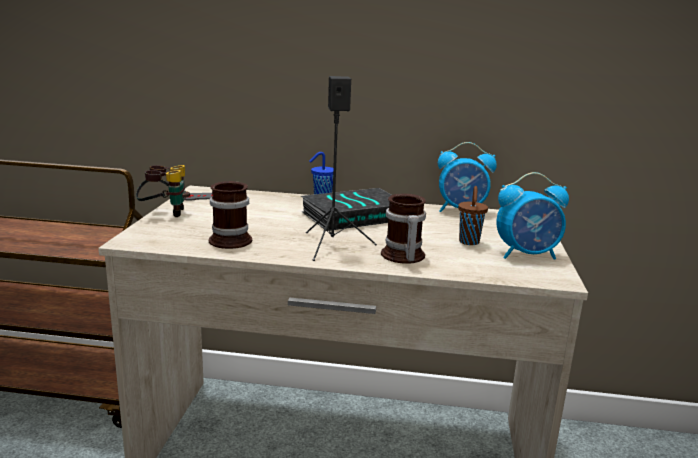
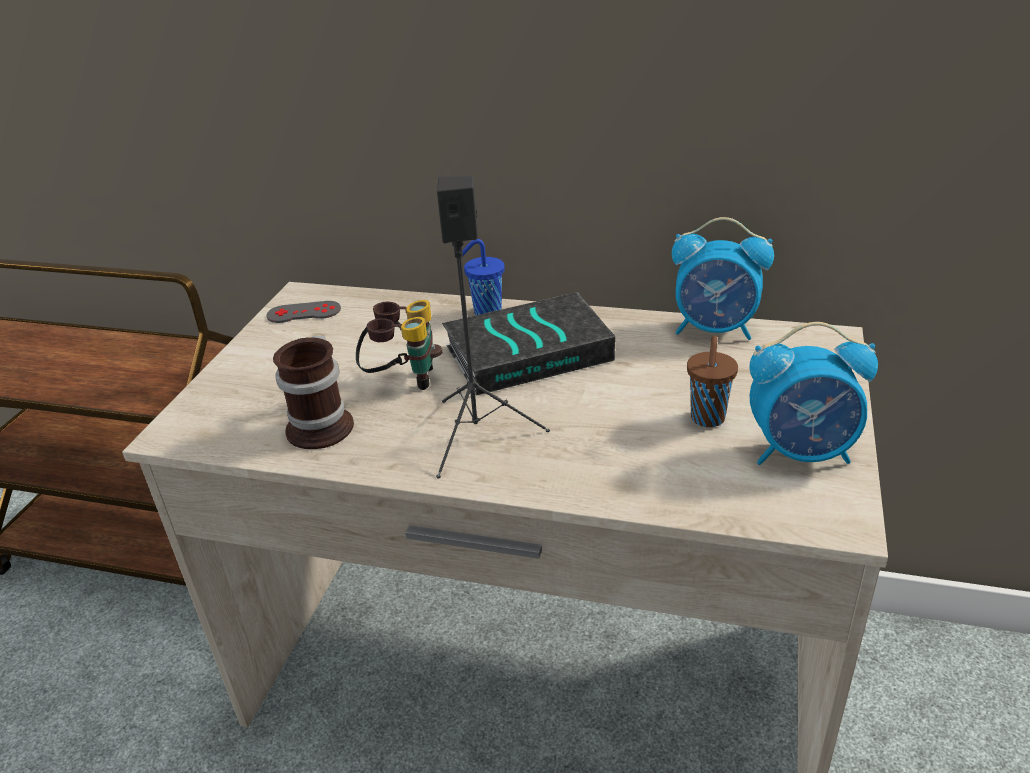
camera: 10 degrees right, 15 degrees up
(164, 213) = (236, 358): binoculars -> binoculars (403, 379)
(401, 257) = (584, 463): mug -> none

